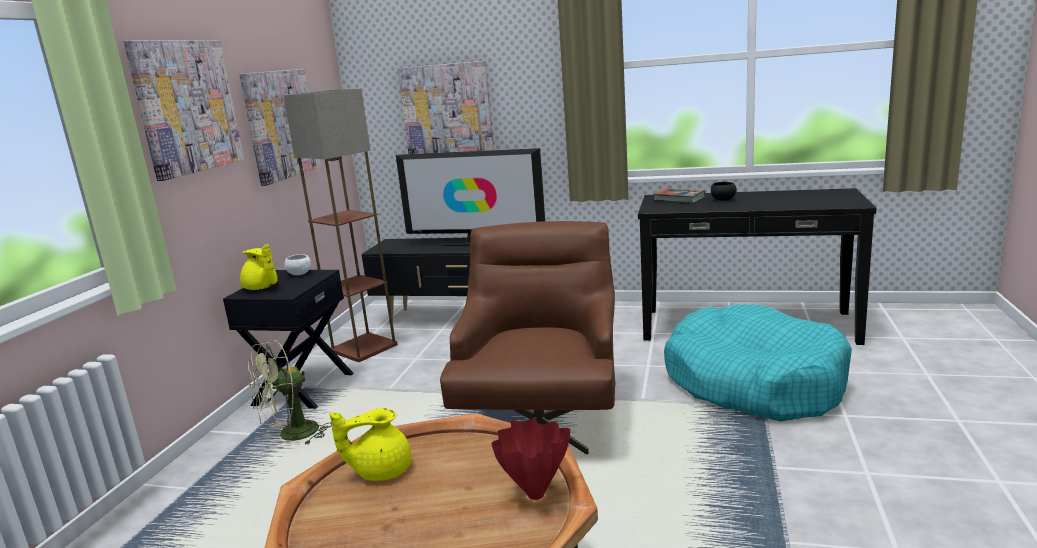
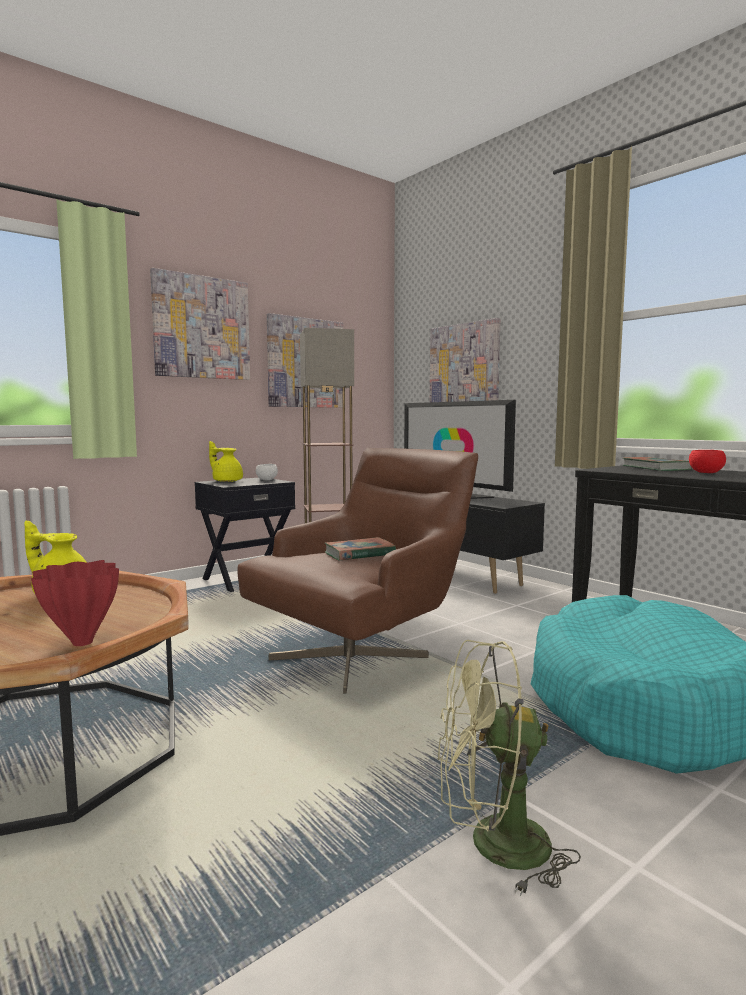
camera: 35 degrees right, 10 degrees down
(261, 288) = (226, 481): yellow teapot -> yellow teapot turned 135 degrees clockwise
(291, 436) = (188, 602): green fan -> green fan (493, 846)
(539, 334) = (359, 554): none -> book
(723, 200) = (706, 472): black bowl -> red bowl

